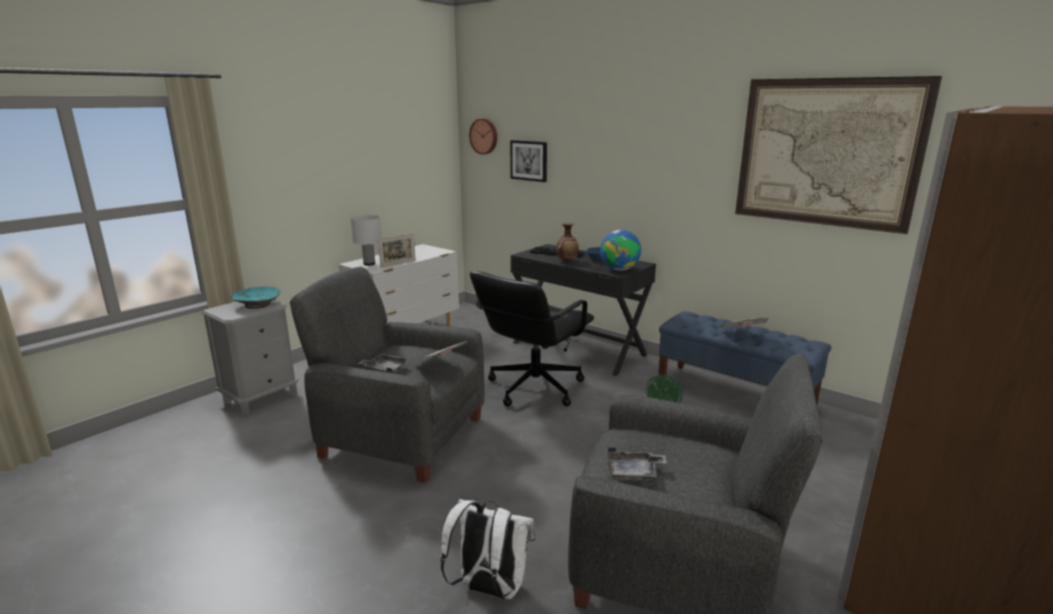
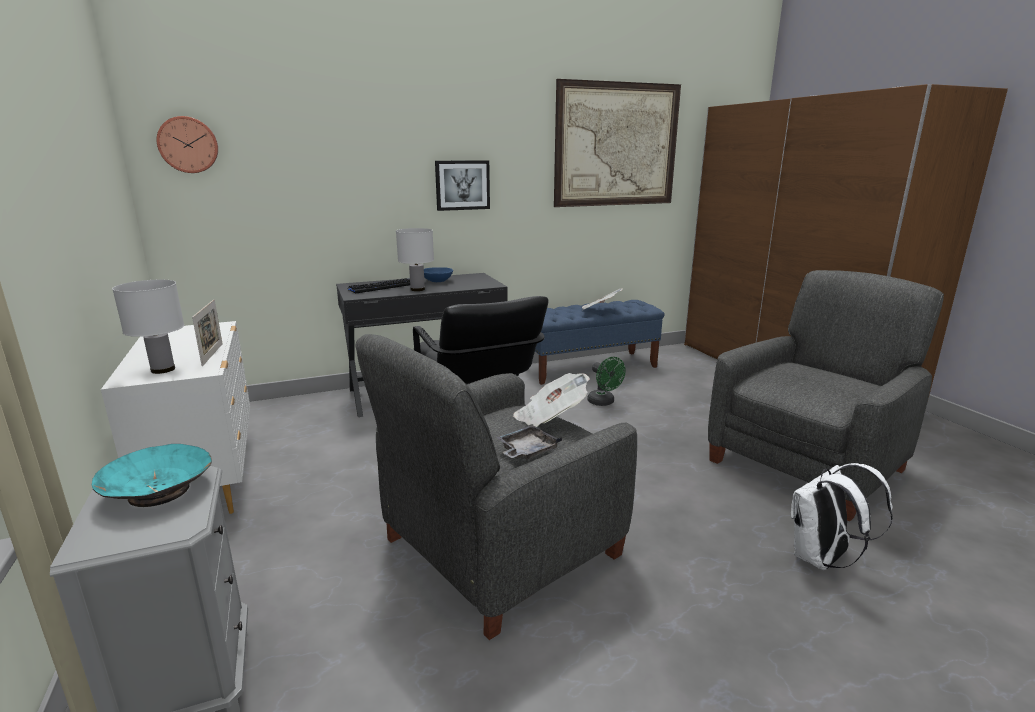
camera: 60 degrees left, 0 degrees up
(529, 160) = (287, 176): picture -> picture (462, 185)
(566, 261) = (417, 289): vase -> white table lamp
(619, 269) = (481, 282): globe -> none
(633, 473) = (831, 392): grey tray -> none

